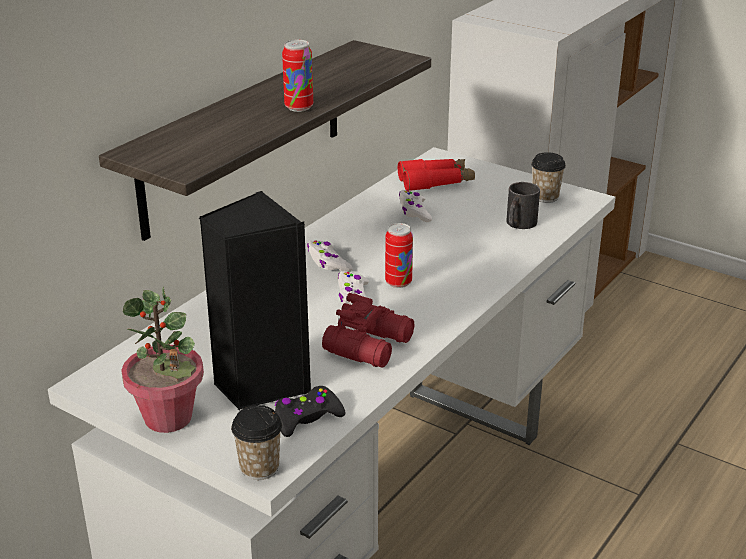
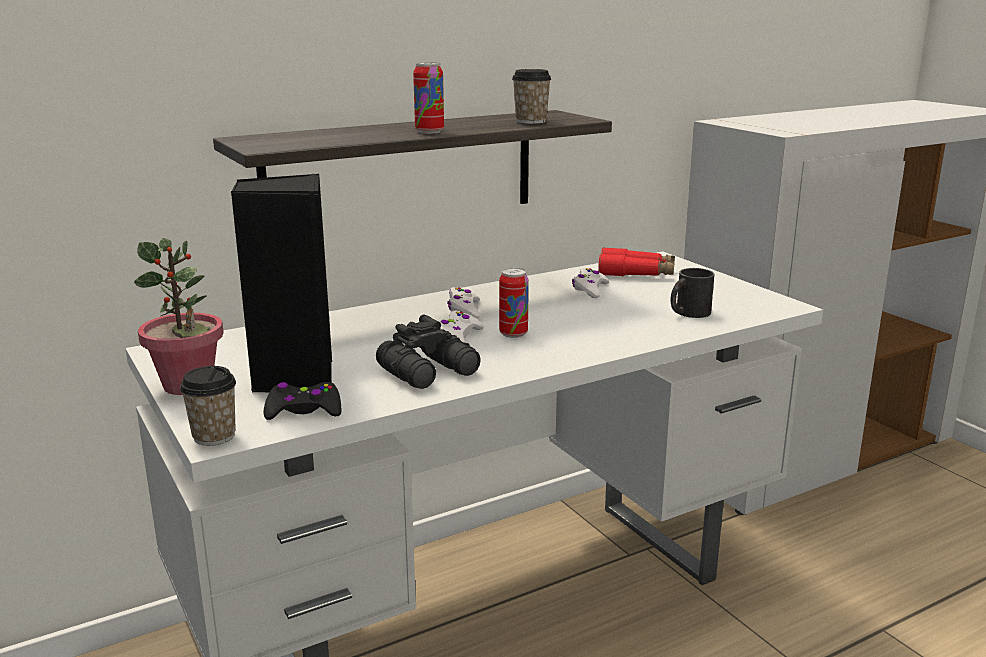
camera: 25 degrees right, 10 degrees down
(371, 345) = (431, 372): red binoculars -> black binoculars
(545, 197) = (740, 298): cup -> cup (531, 121)

